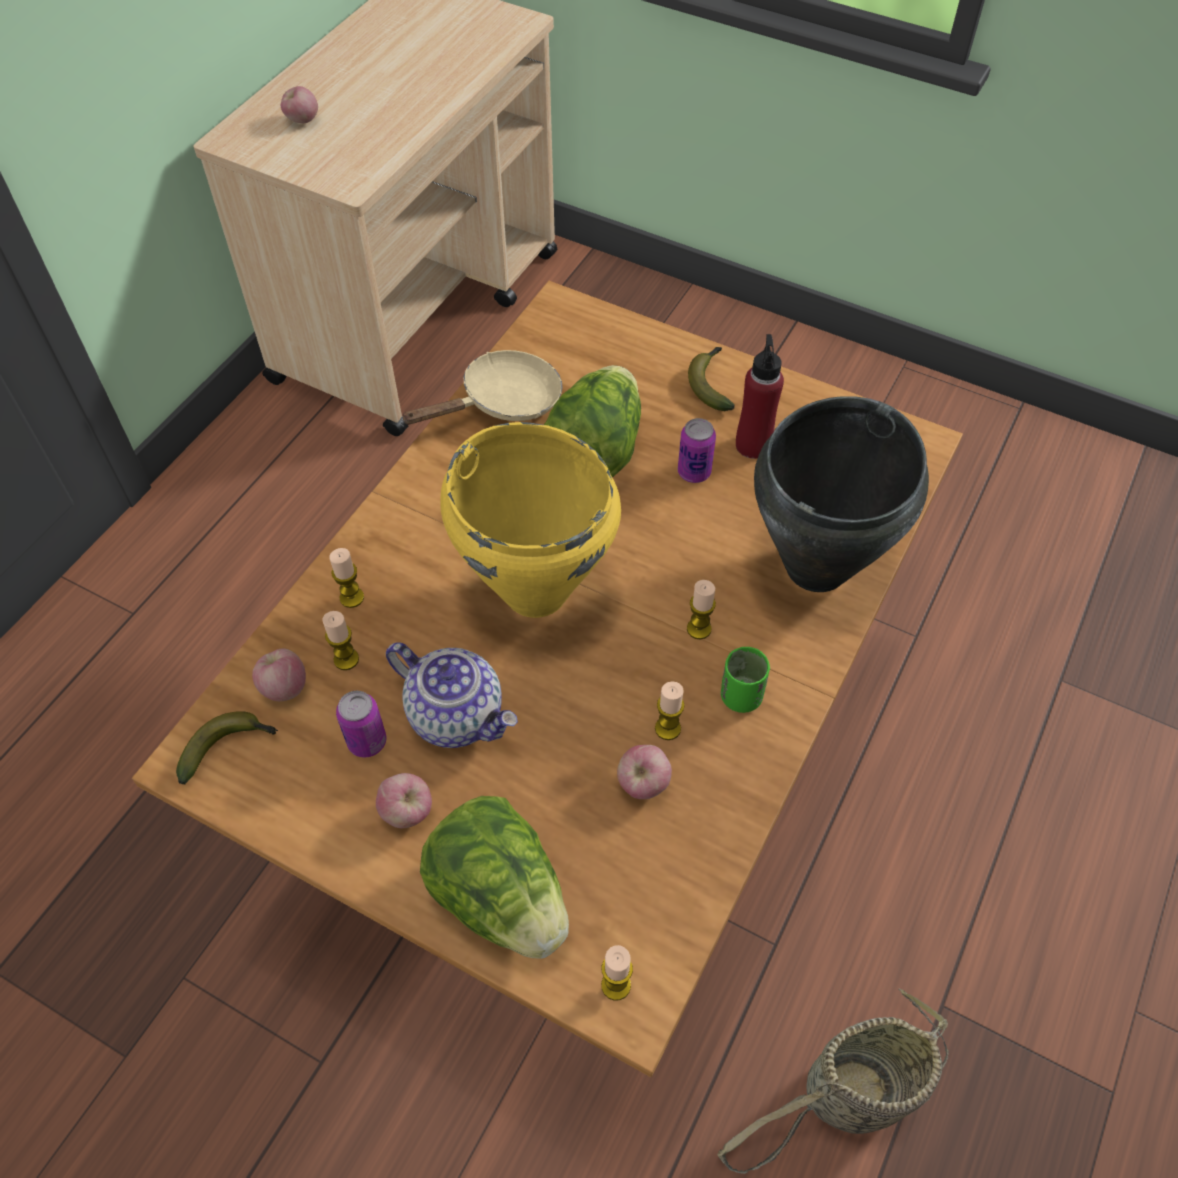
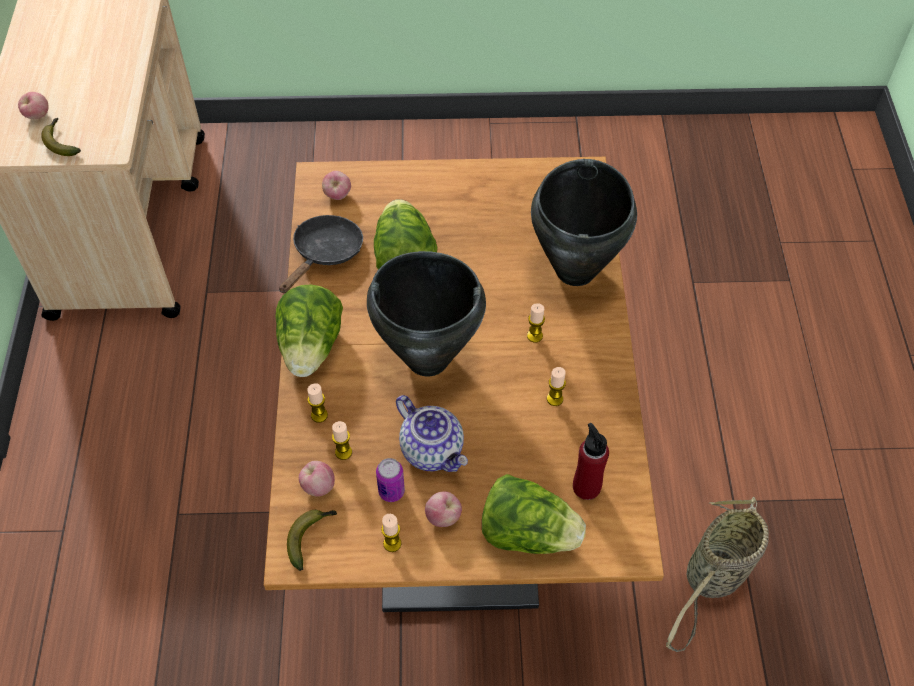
camera: 30 degrees left, 0 degrees up
(403, 509) = (311, 347): none -> lettuce
(457, 715) = (433, 450): teapot -> teapot turned 45 degrees clockwise
(503, 402) = (325, 253): beige frying pan -> black frying pan
(535, 590) = (427, 358): yellow cooking pot -> black cooking pot
(616, 985) = (618, 544): candle -> candle (392, 543)
(643, 784) = (562, 435): apple -> apple (337, 195)
(694, 472) = (471, 246): can -> none
(711, 383) = (444, 187): banana -> banana (61, 142)
(740, 696) = (582, 362): green cup -> none
(753, 445) = (494, 214): red bottle -> red bottle (586, 487)

